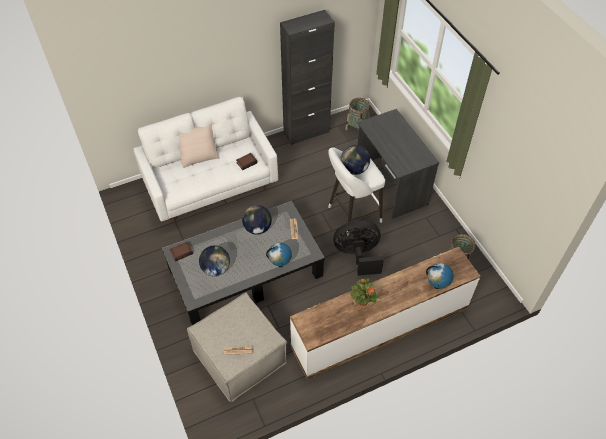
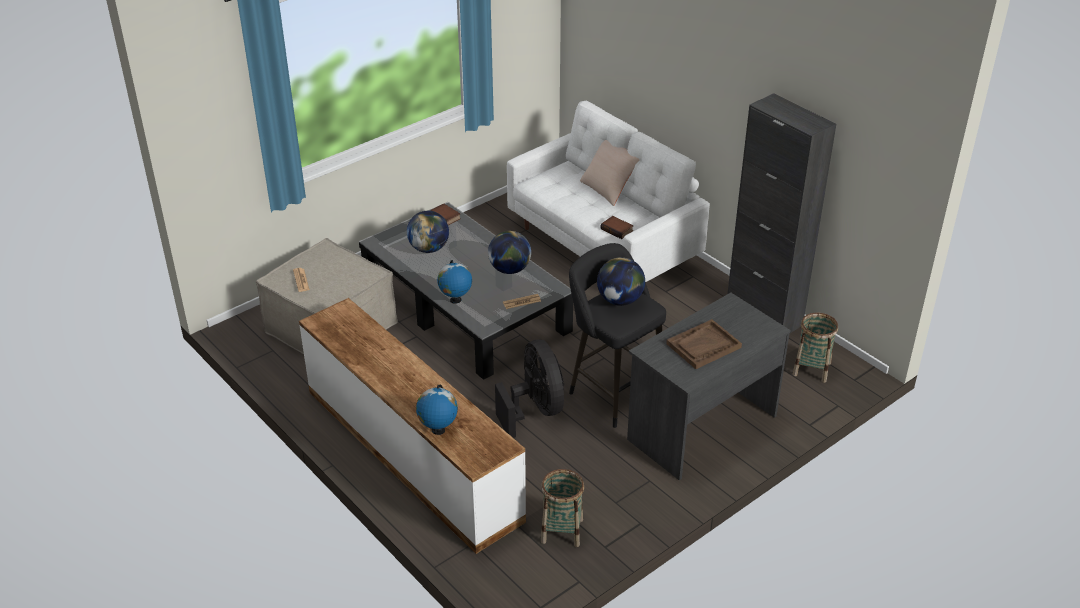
camera: 75 degrees right, 15 degrees down
(351, 215) = (612, 392): white stool -> black stool
(362, 301) = (388, 358): potted plant -> none
(401, 145) = (703, 346): none -> brown tray

